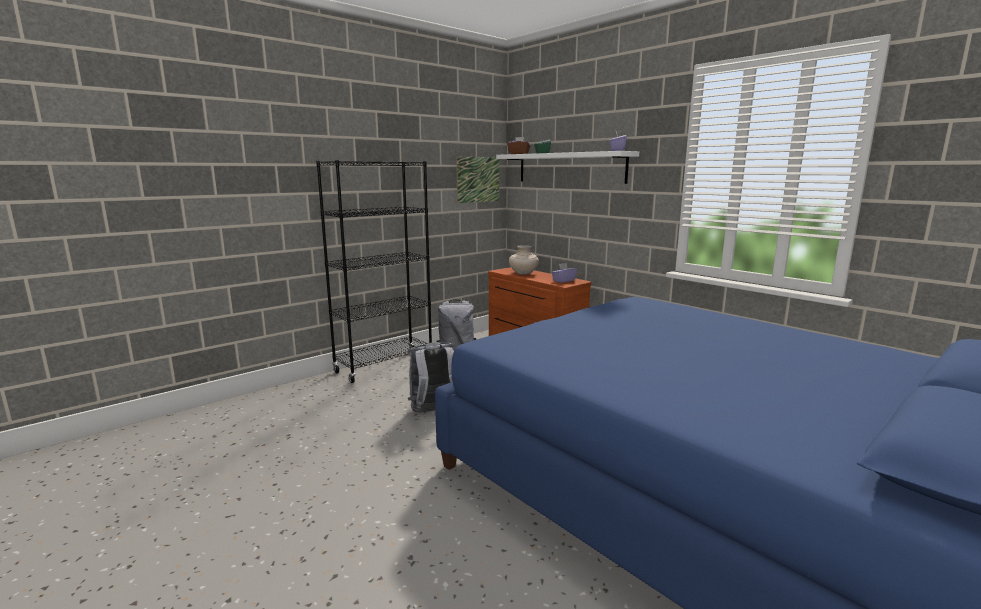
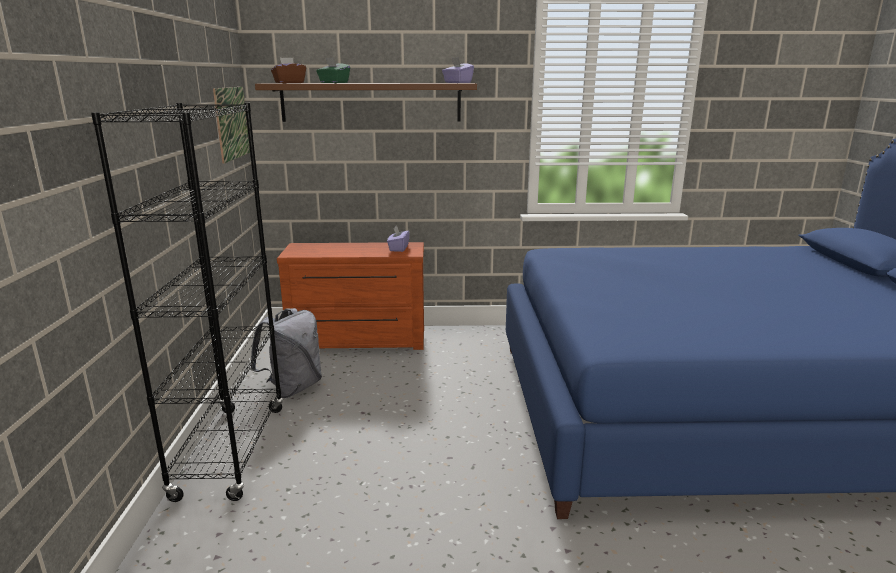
camera: 50 degrees left, 5 degrees up
(434, 412) = (423, 470): grey backpack -> none
(523, 273) = (330, 250): beige vase -> none
(569, 168) = (371, 102): white shelf -> brown shelf

